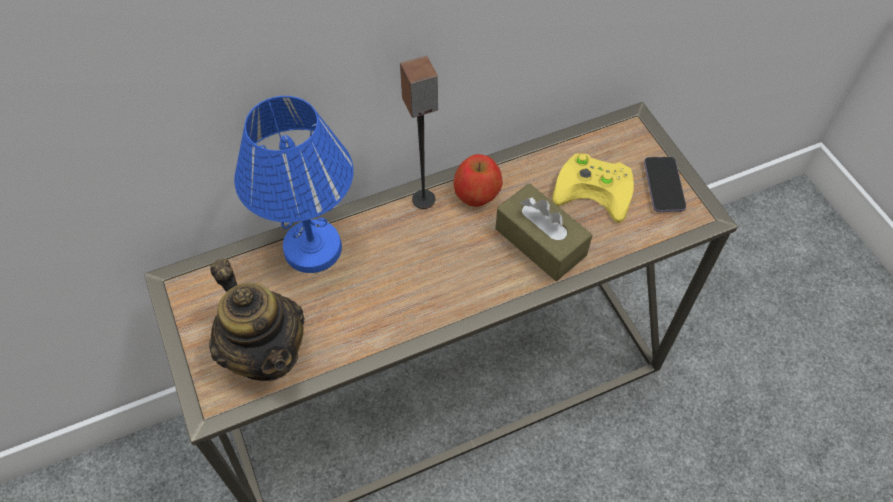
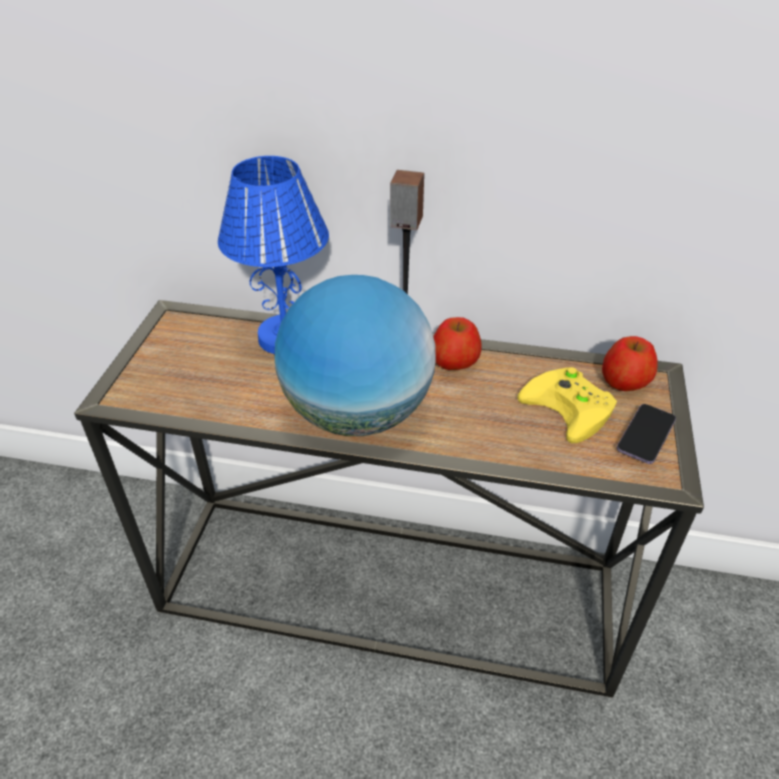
camera: 35 degrees right, 15 degrees down
(267, 353) = (182, 385): teapot -> none
(443, 290) = (357, 413): none -> globe
(540, 242) = (478, 421): brown tissue box -> none
(616, 141) = (624, 381): none -> apple

